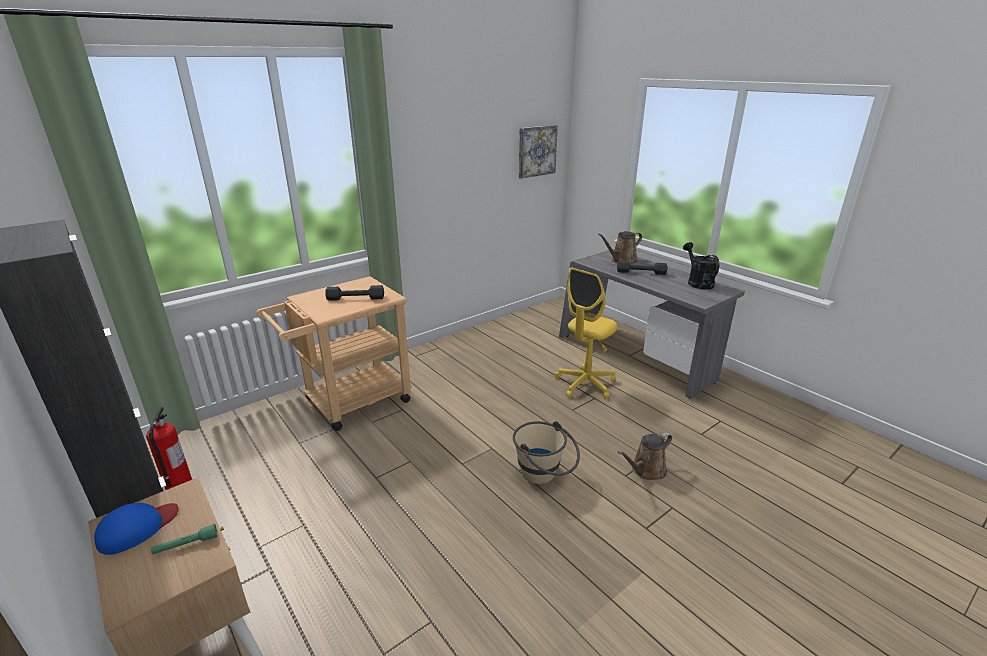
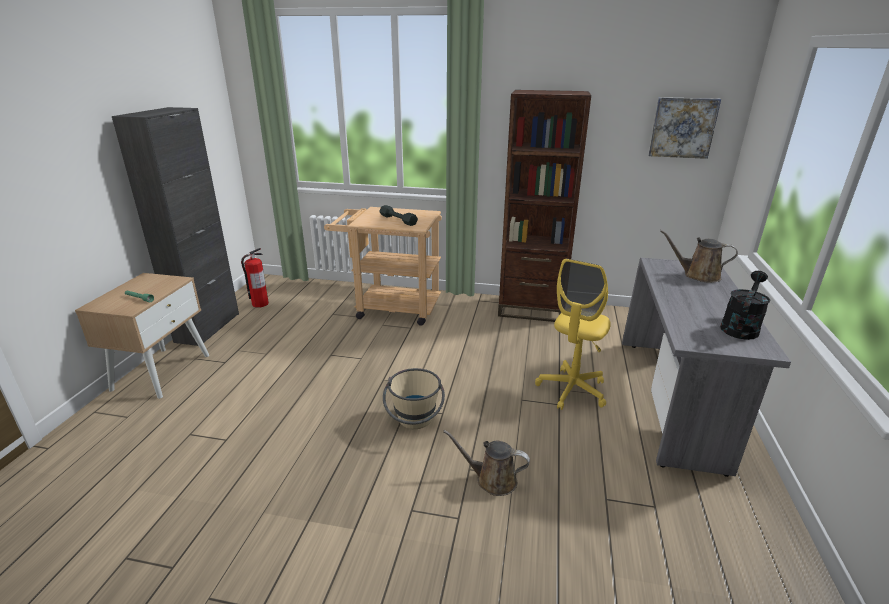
camera: 50 degrees right, 0 degrees up
(137, 528) = (144, 284): blue cap -> none
(465, 343) = (531, 309): none -> brown bookcase
(585, 384) = (572, 390): yellow office chair -> yellow office chair turned 60 degrees counterclockwise
(641, 272) = (692, 292): grey dumbbell -> none

